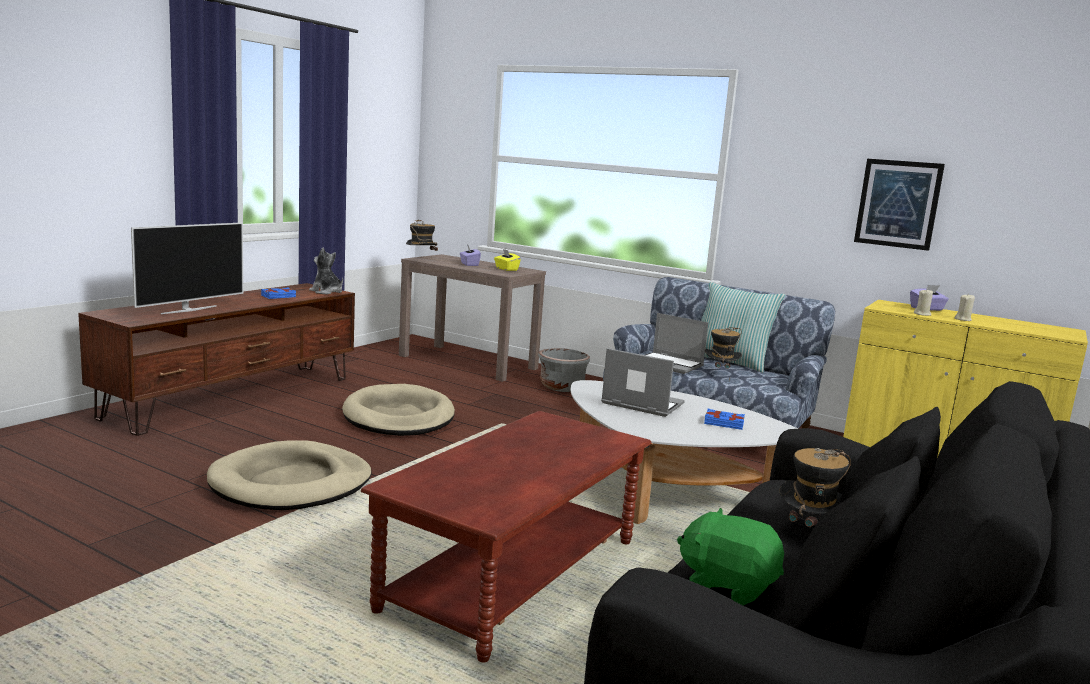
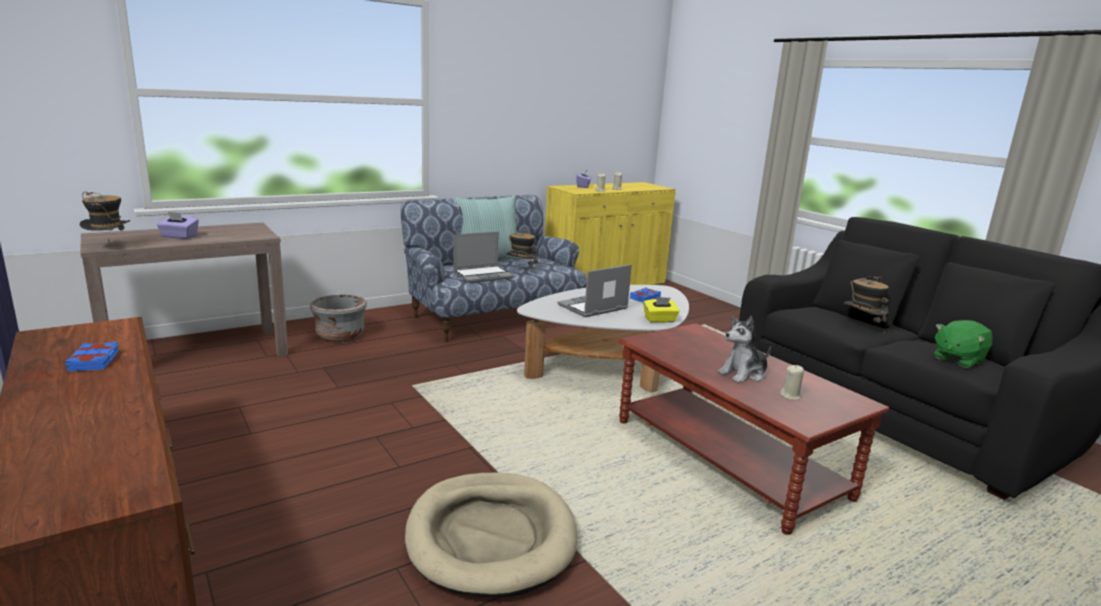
camera: 65 degrees left, 5 degrees up
(188, 309) = (101, 437): television -> none
(326, 292) = (111, 329): plush toy -> plush toy (744, 374)
(398, 417) = (337, 432): beige dog bed -> none
(466, 481) = (790, 396): none -> beige candle
(506, 269) = (232, 231): yellow tissue box -> yellow tissue box (660, 320)
(898, 204) = (552, 114): picture -> none

